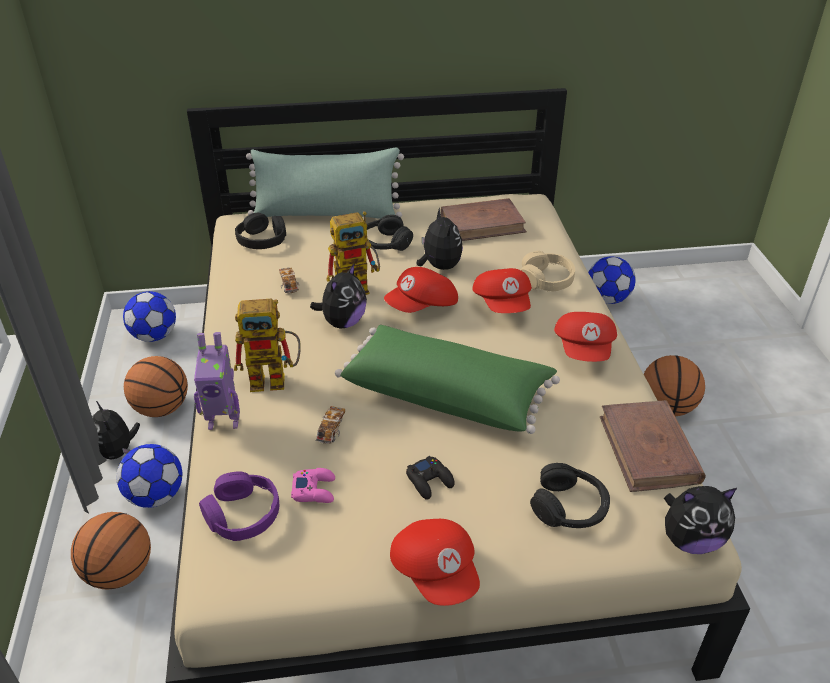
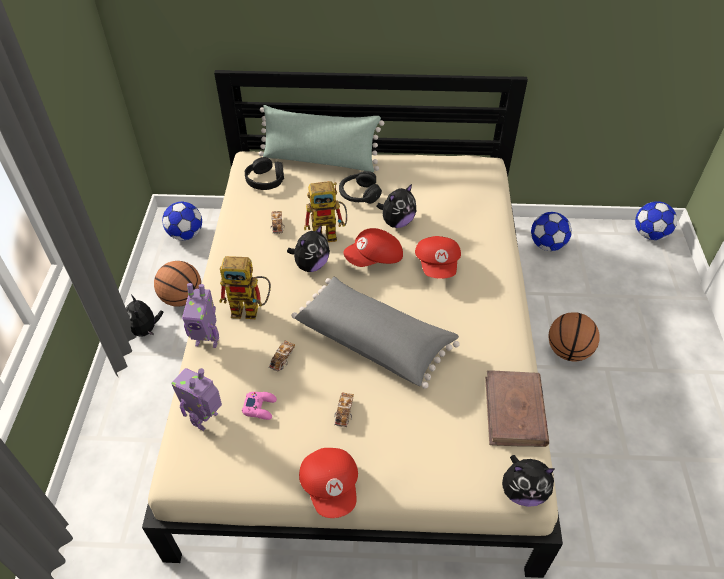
camera: 10 degrees right, 10 degrees up
(119, 572) = (134, 426): basketball -> none
(156, 496) = (167, 370): football -> football (649, 234)
(242, 515) = (206, 419): purple headphones -> toy robot
(430, 481) = (344, 412): black game controller -> toy car
(439, 266) = (397, 222): plush toy -> plush toy turned 60 degrees clockwise
(447, 394) = (374, 340): green pillow -> grey pillow
(482, 224) = (441, 185): brown book -> none
(546, 280) = (478, 245): beige headphones -> none
(569, 507) = (441, 450): black headphones -> none
(584, 350) = (491, 315): red cap -> none

